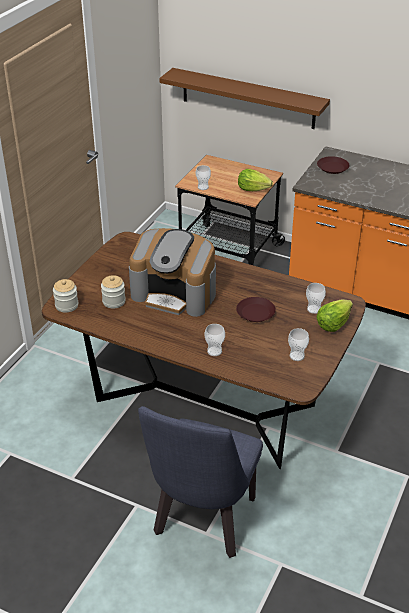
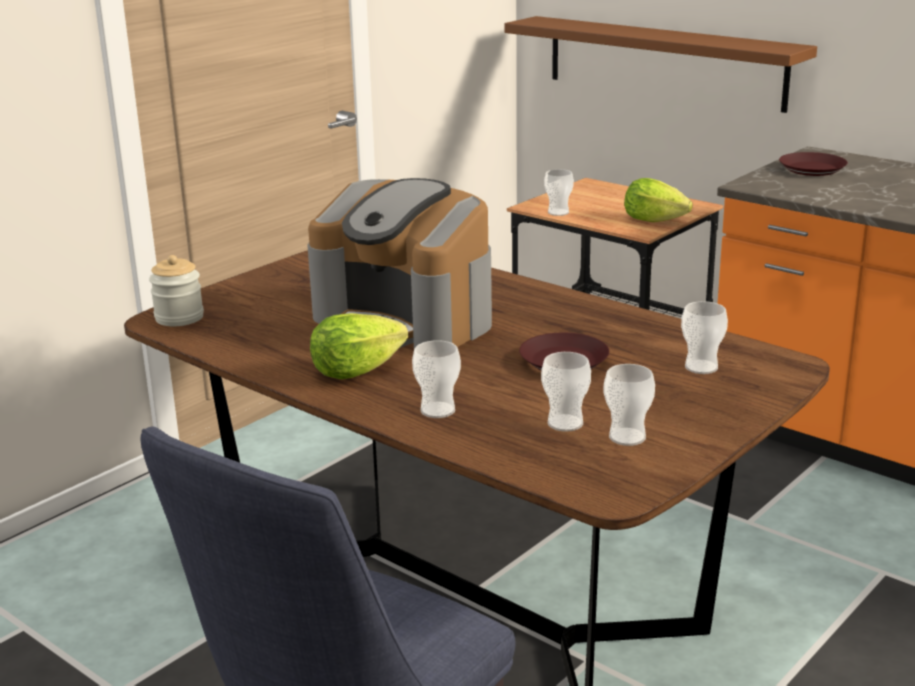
camera: 15 degrees right, 15 degrees down
(114, 301) = (275, 320): jar -> none
(269, 351) = (565, 423): none -> cup
(333, 324) = (737, 394): lettuce -> lettuce (355, 371)

